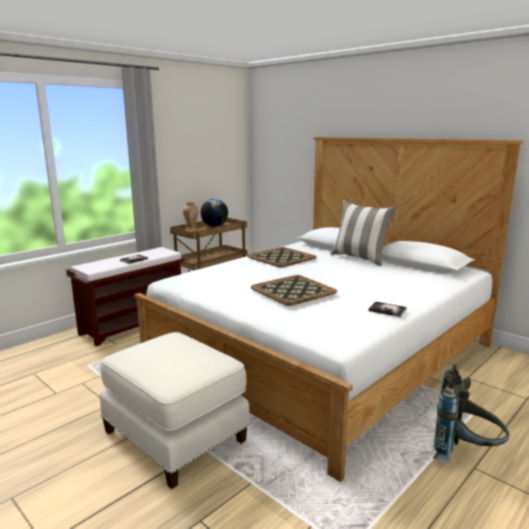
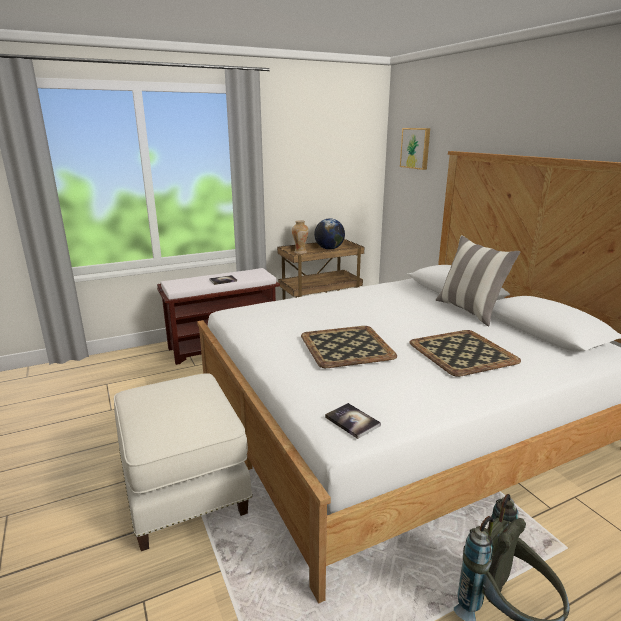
camera: 20 degrees right, 5 degrees up
(280, 136) = (416, 148): none -> picture
(281, 257) = (372, 298): tray -> tray (461, 352)
(387, 310) = (443, 396): book -> book (352, 421)

